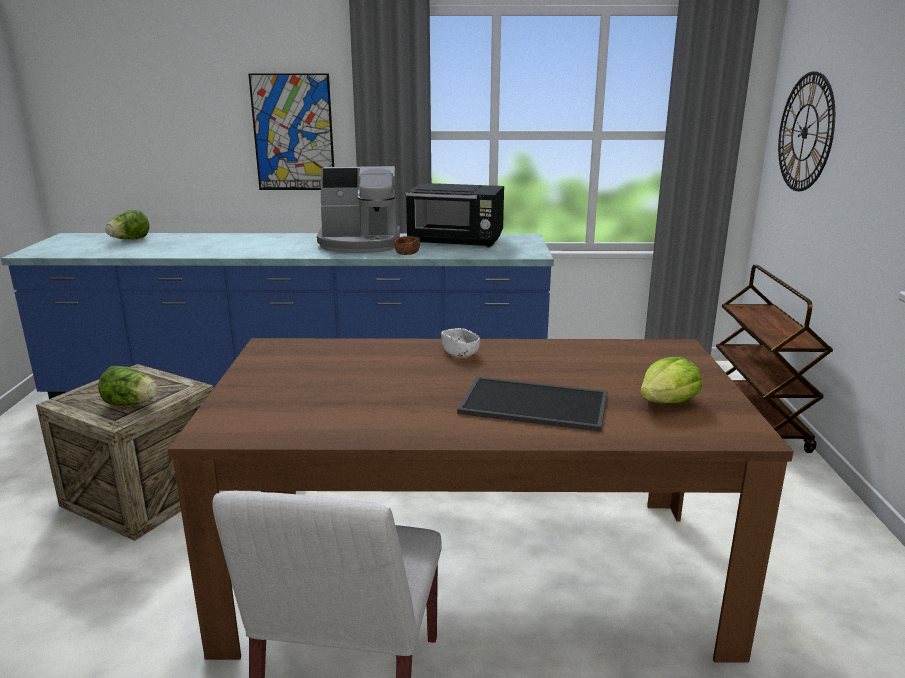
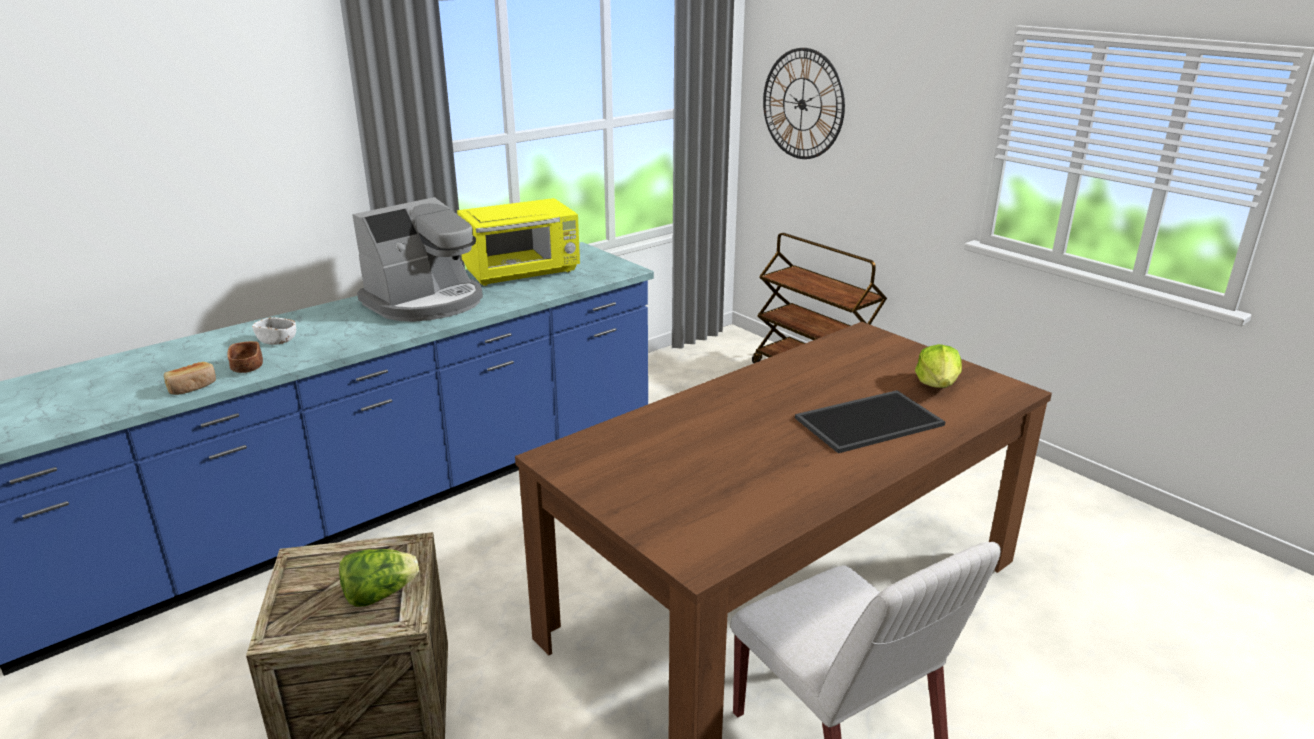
camera: 40 degrees left, 5 degrees up
(130, 240) = (78, 382): lettuce -> none
(163, 253) = (192, 387): none -> bread
(293, 133) = (266, 171): picture -> none
(407, 253) = (505, 301): brown bowl -> brown bowl (247, 367)
(457, 241) = (523, 272): black microwave -> yellow microwave
(460, 353) = (732, 397): white bowl -> white bowl (277, 340)

